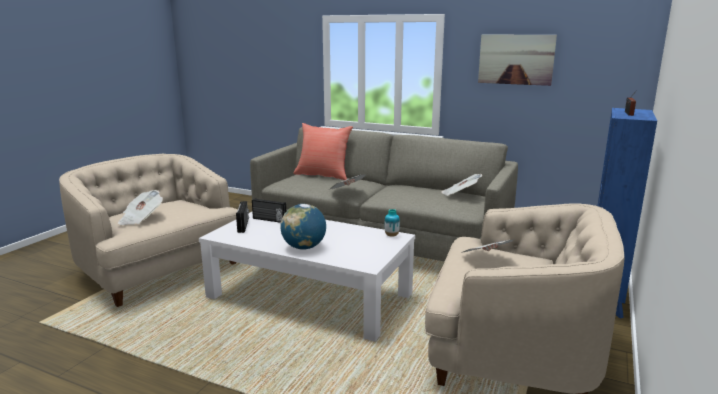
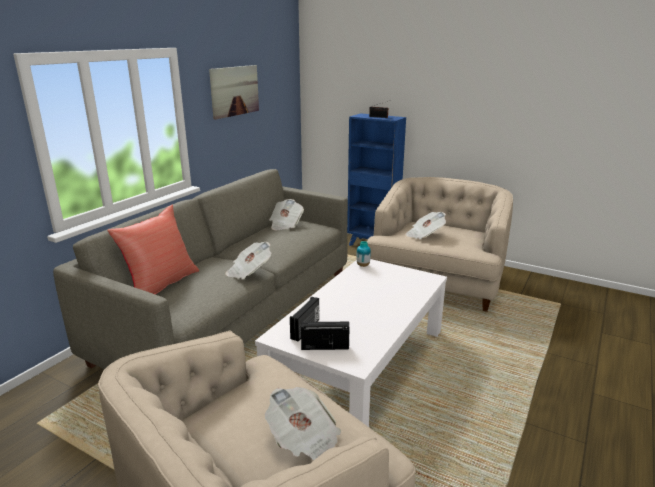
camera: 85 degrees left, 5 degrees up
(304, 247) = (394, 306): globe -> none

